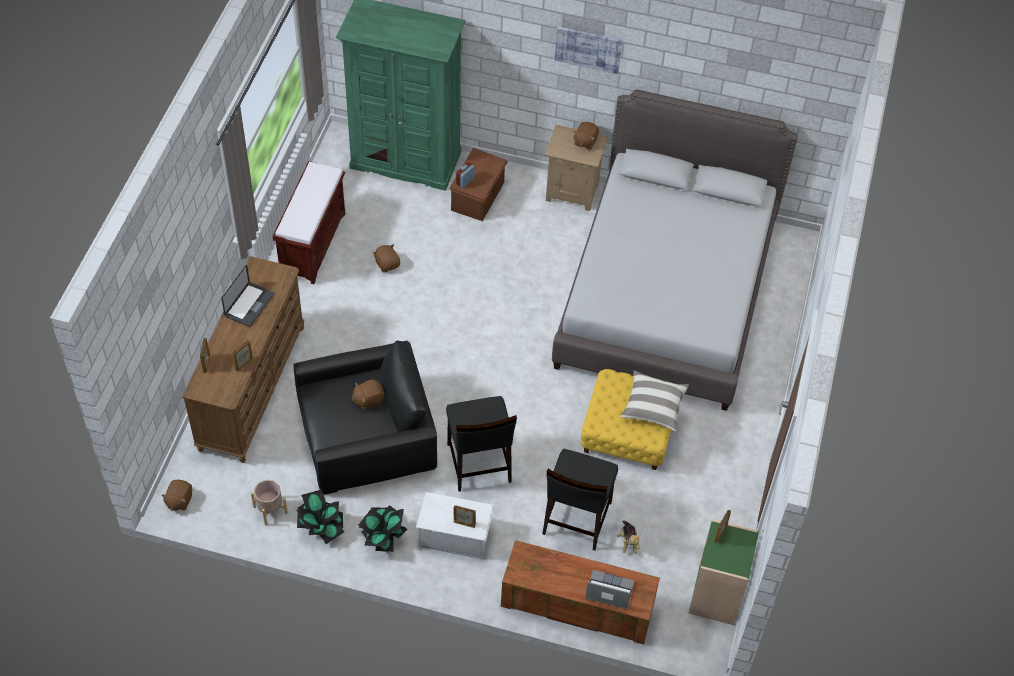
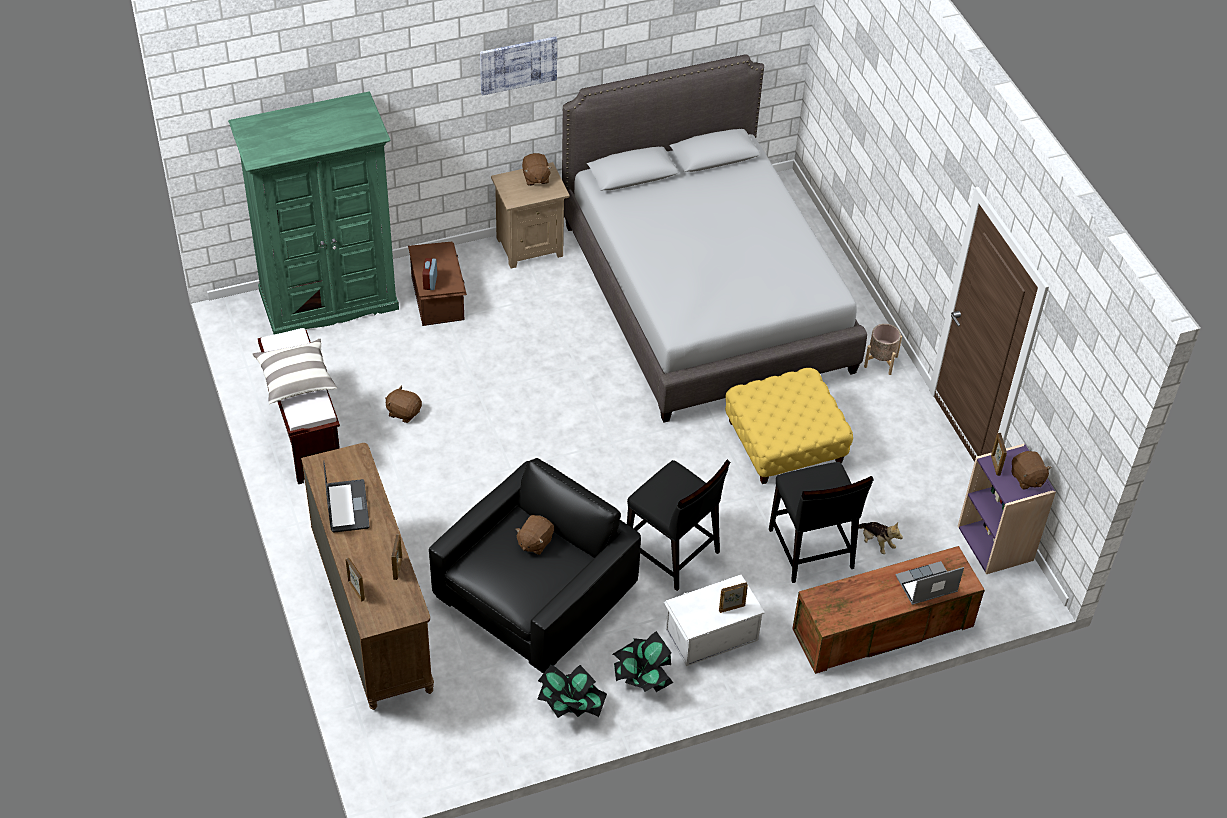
camera: 35 degrees left, 5 degrees down
(179, 500) = (396, 772): brown plush toy -> brown plush toy (1027, 478)
(270, 510) = (503, 722): beige planter -> beige planter (881, 361)
(653, 406) = (808, 397): pillow -> pillow (296, 379)
(717, 596) = (996, 543): green bookcase -> purple bookcase

